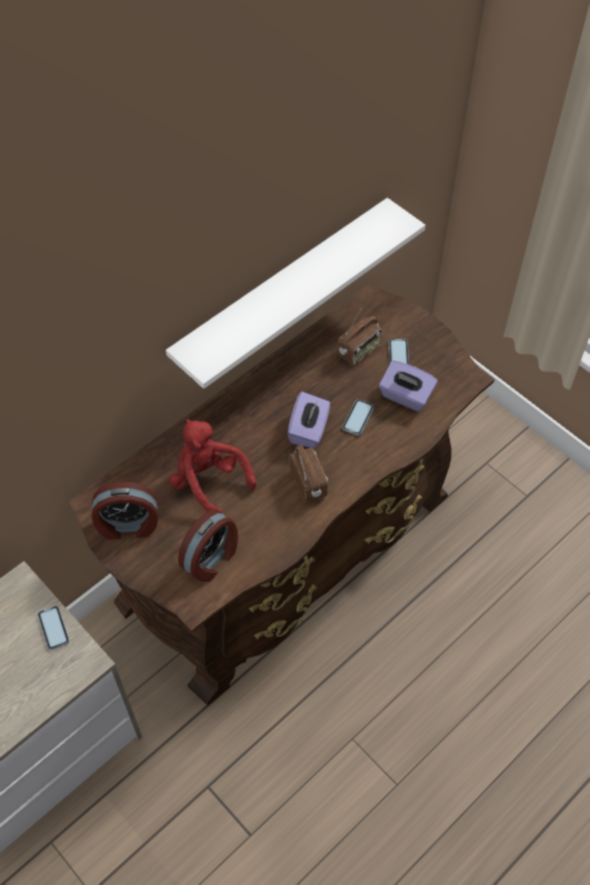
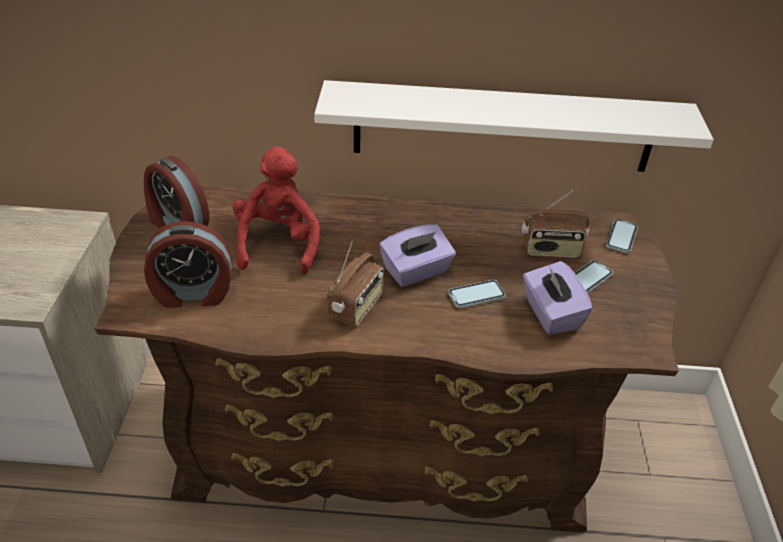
camera: 45 degrees right, 15 degrees down
(53, 628) = (51, 264): phone -> phone (621, 237)

